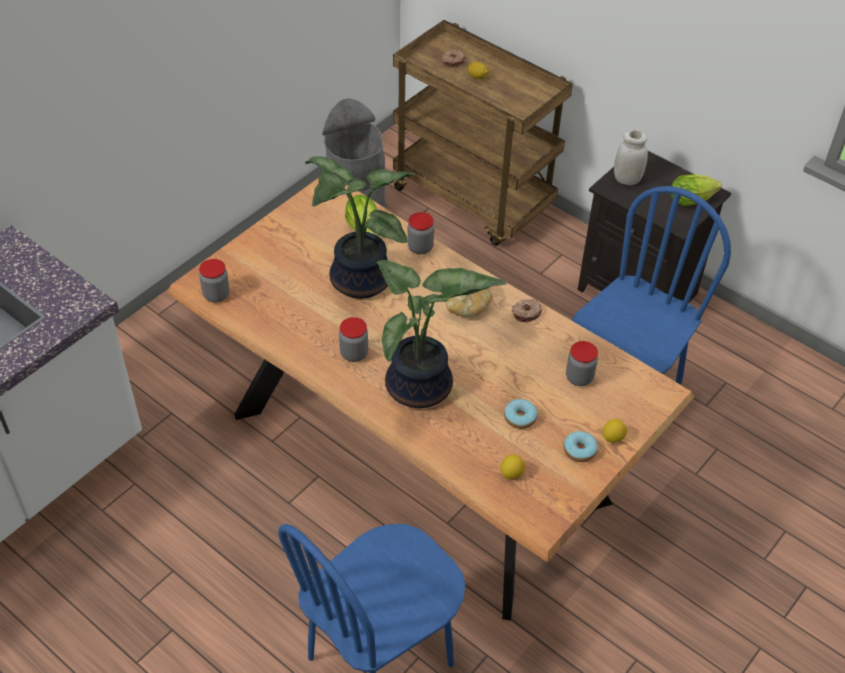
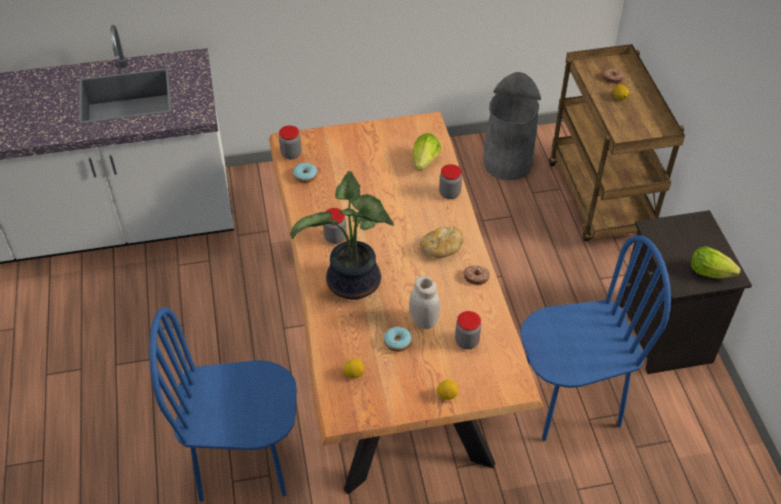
camera: 40 degrees right, 0 degrees up
(356, 280) = (385, 192): potted plant -> none
(579, 450) = (414, 388): donut -> donut (305, 176)
(627, 179) = (672, 230): white jar -> white jar (423, 321)

